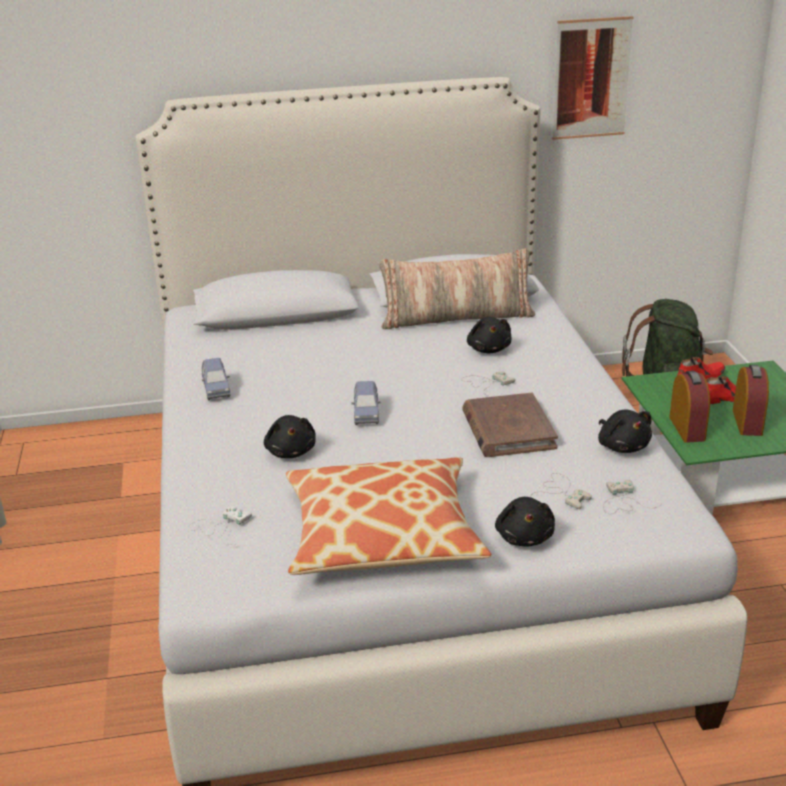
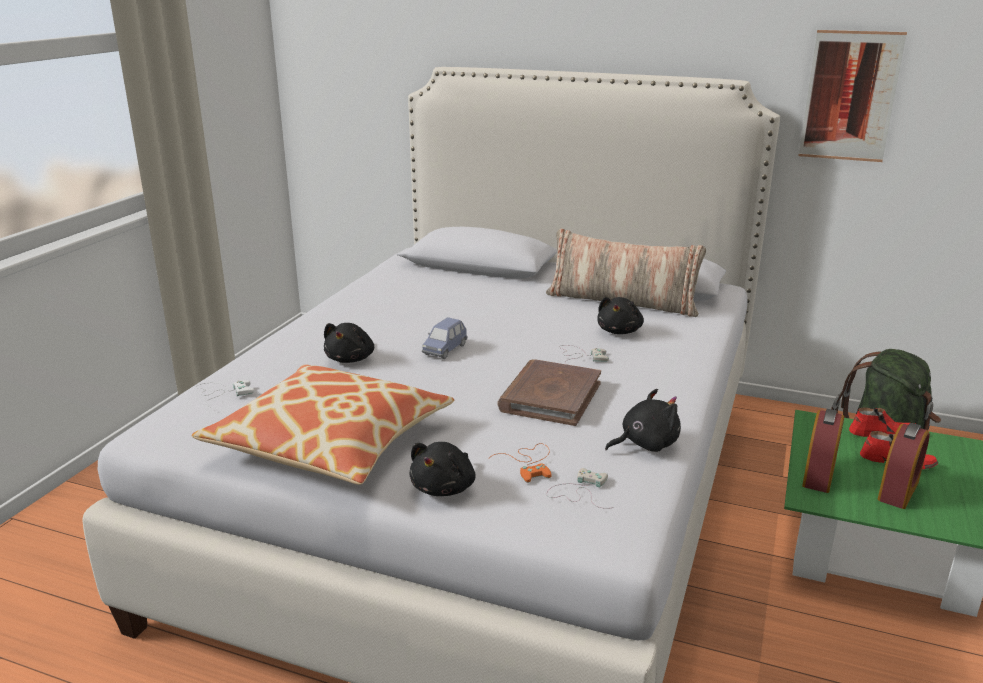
camera: 30 degrees right, 5 degrees down
(216, 390) = (360, 303): blue toy car -> none
(561, 492) = (529, 463): white game controller -> orange game controller
(622, 446) = (645, 444): black plush toy -> black plush toy turned 120 degrees counterclockwise

